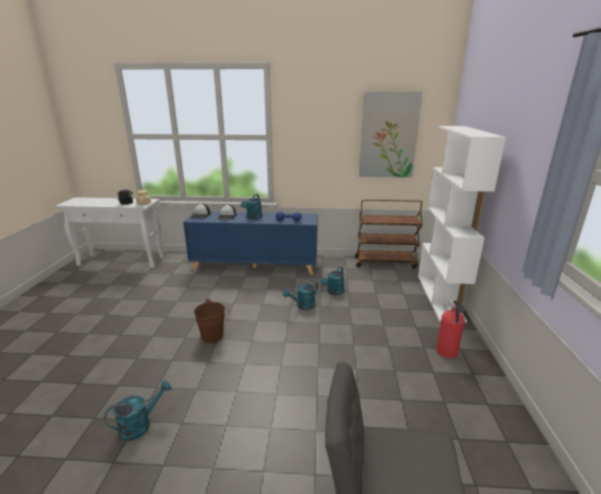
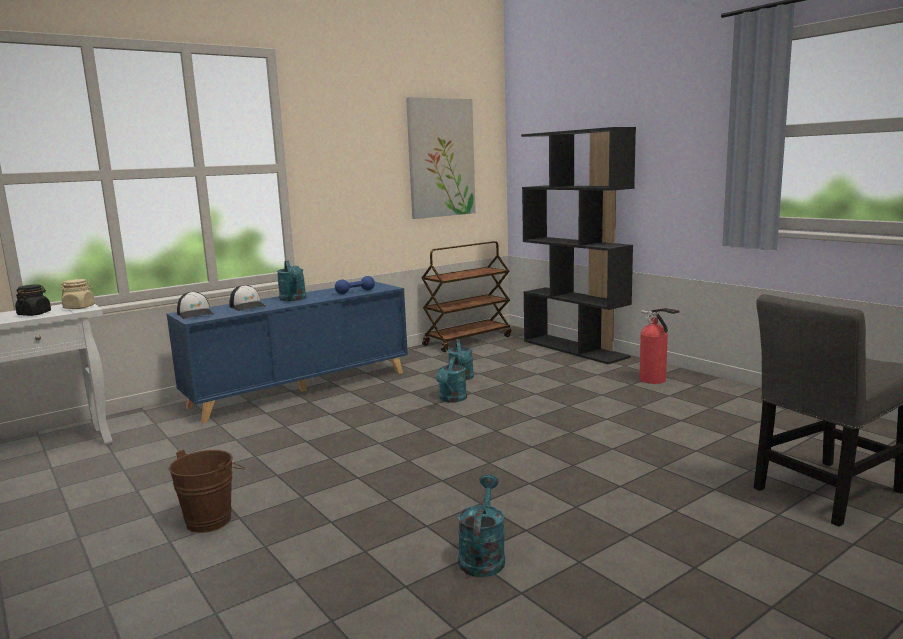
camera: 40 degrees left, 10 degrees down
(215, 336) = (399, 460): brown bucket -> brown bucket (213, 519)
(440, 297) = (575, 349): white bookcase -> black bookcase

